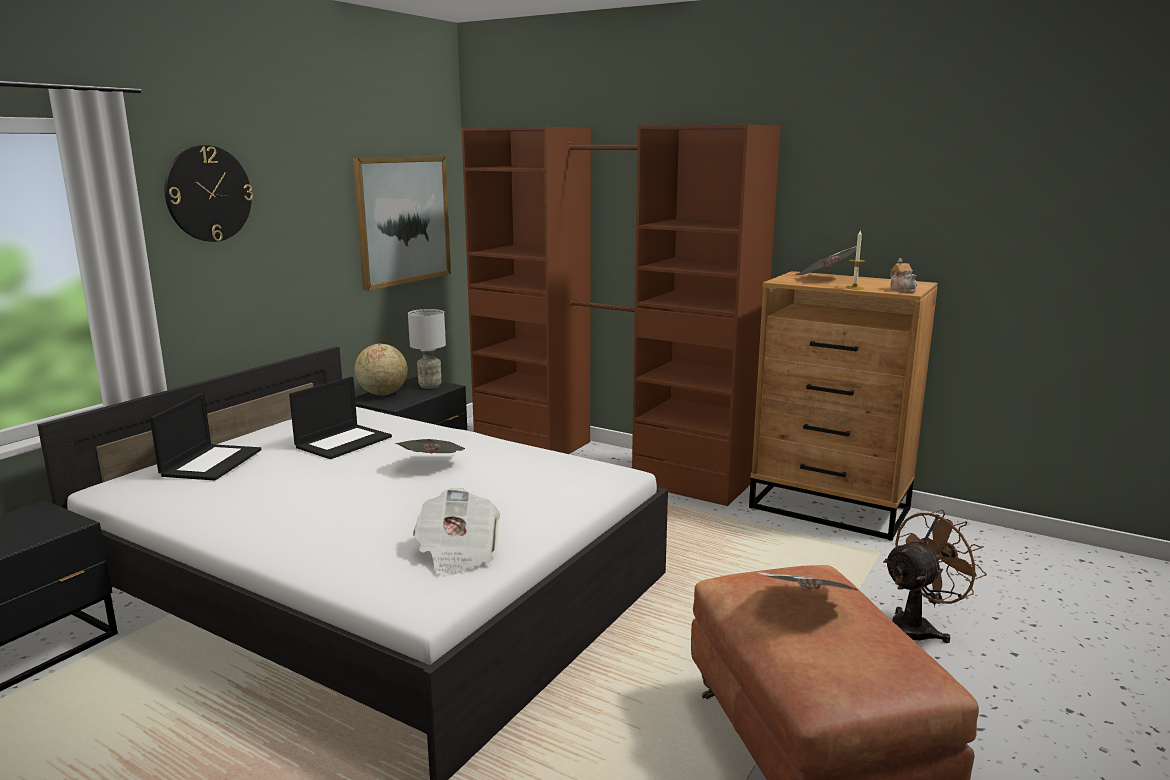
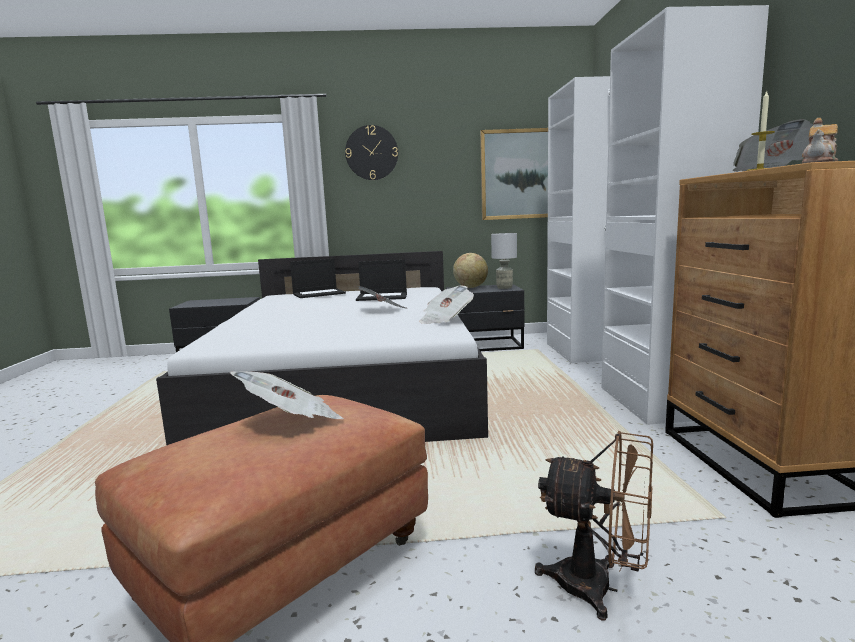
camera: 55 degrees right, 5 degrees down
(457, 554) = (267, 338): newspaper -> newspaper (445, 319)
(610, 461) = (618, 372): brown wardrobe -> white wardrobe

